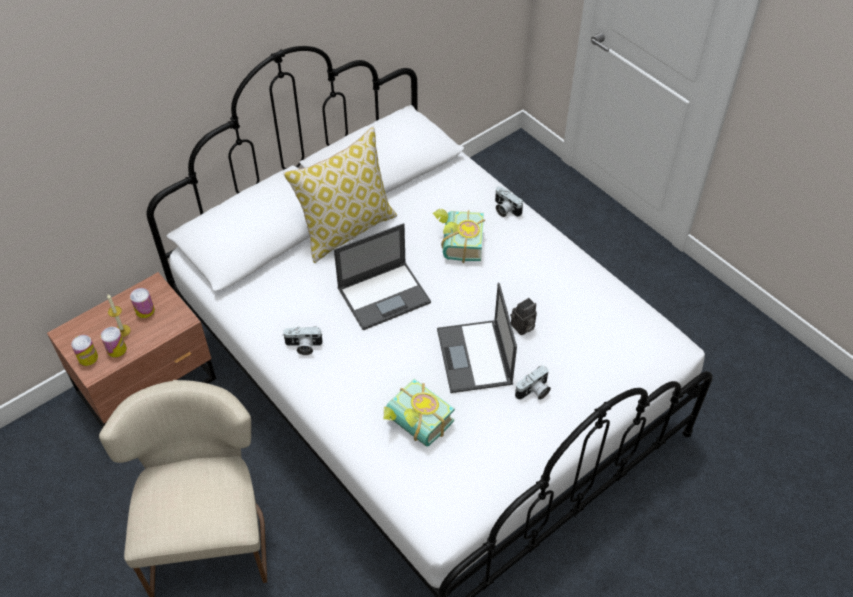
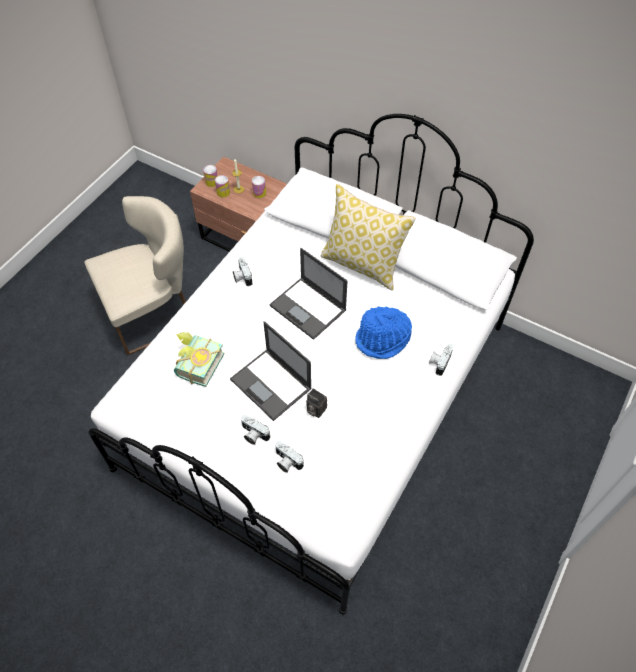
camera: 70 degrees right, 5 degrees up
(457, 244) = (383, 339): book -> blue hat
(475, 357) = (272, 384): laptop -> laptop turned 105 degrees counterclockwise
(578, 370) = (286, 462): none -> camera

